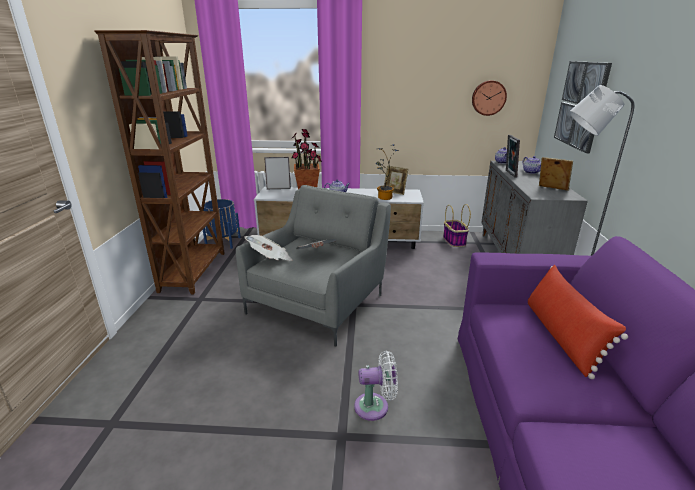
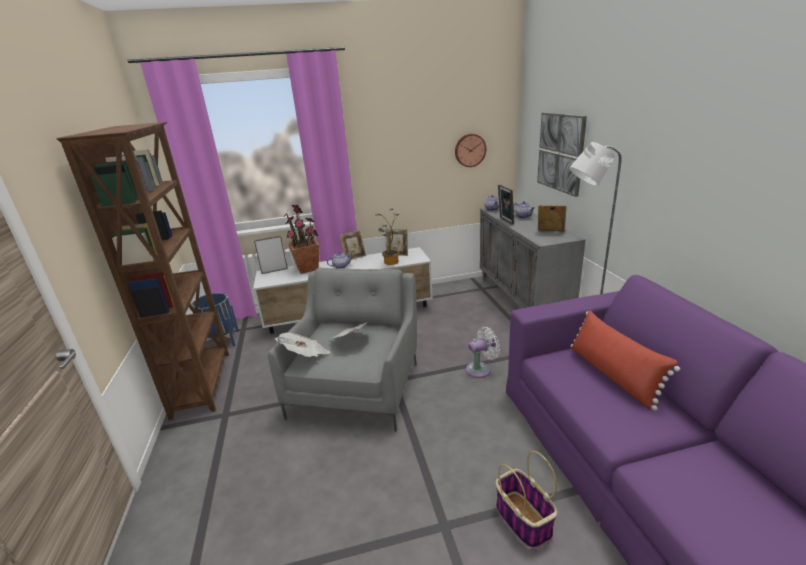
camera: 15 degrees left, 0 degrees up
(353, 189) = (354, 257): none -> picture frame
(375, 406) = (462, 484): white fan -> white fan (481, 369)
(454, 241) = (459, 290): basket -> basket (522, 519)

